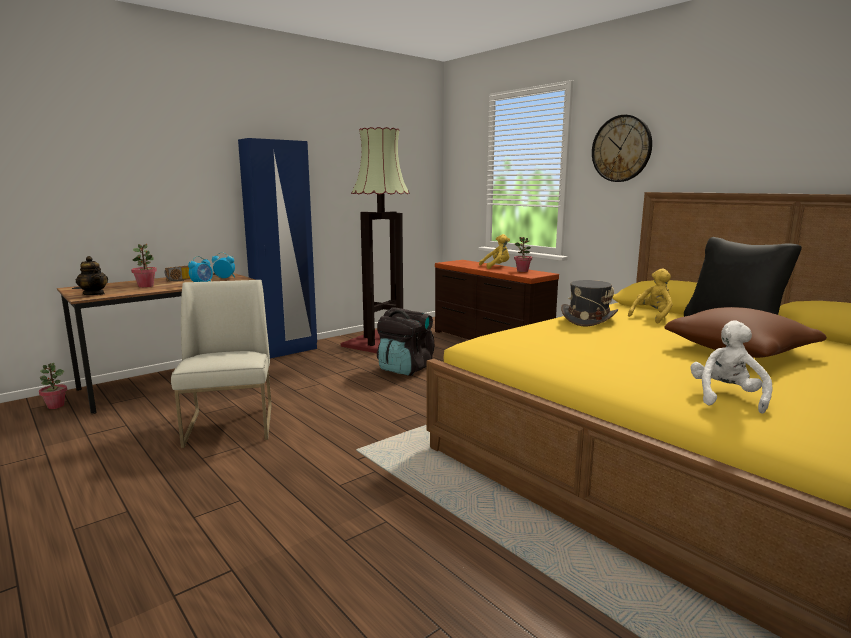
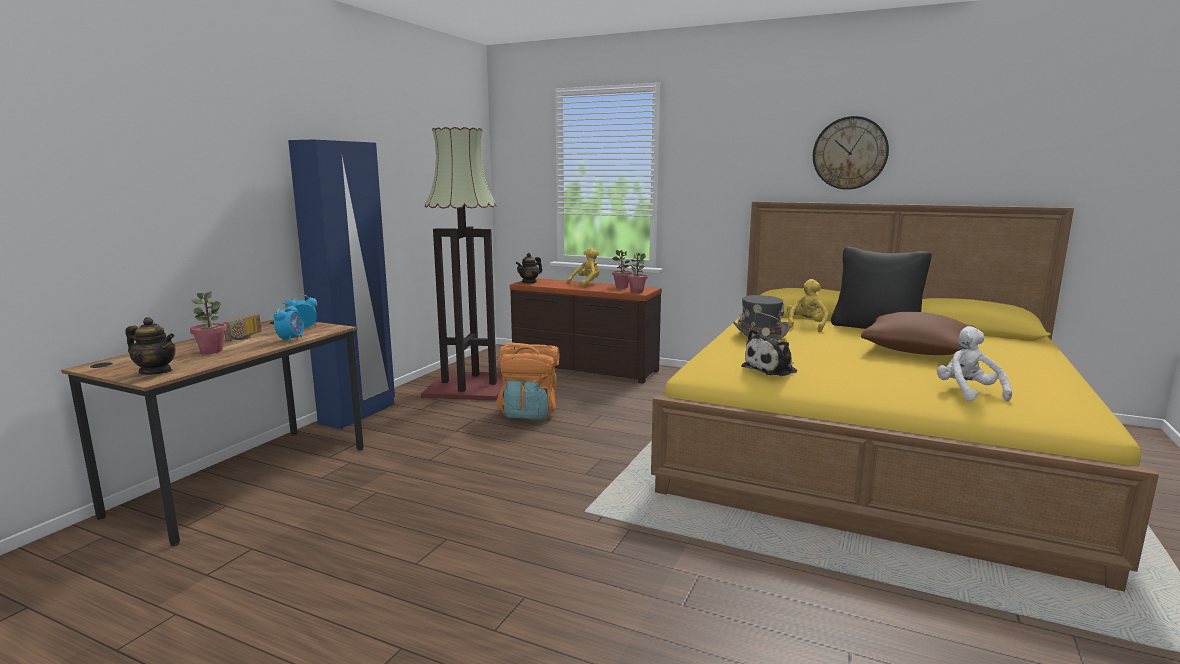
camera: 25 degrees left, 0 degrees up
(55, 406) = (94, 548): potted plant -> potted plant (636, 291)
(231, 425) = (402, 517): white chair -> none
(405, 369) = (530, 413): black backpack -> orange backpack
(453, 262) = (529, 282): none -> teapot
(543, 348) = (772, 369): none -> plush toy
(621, 148) = (721, 157): wall clock -> wall clock (850, 153)

